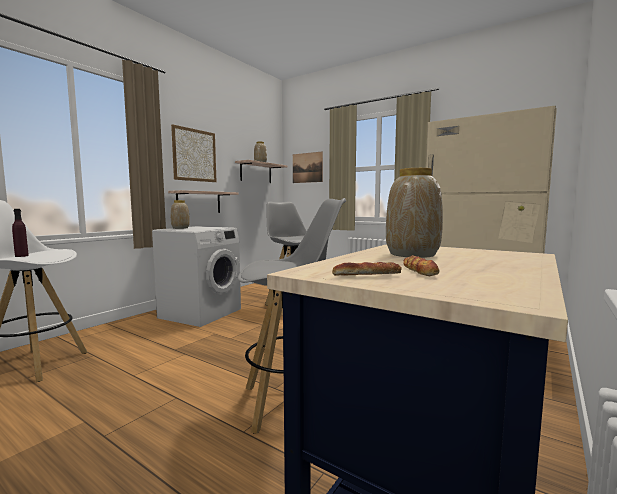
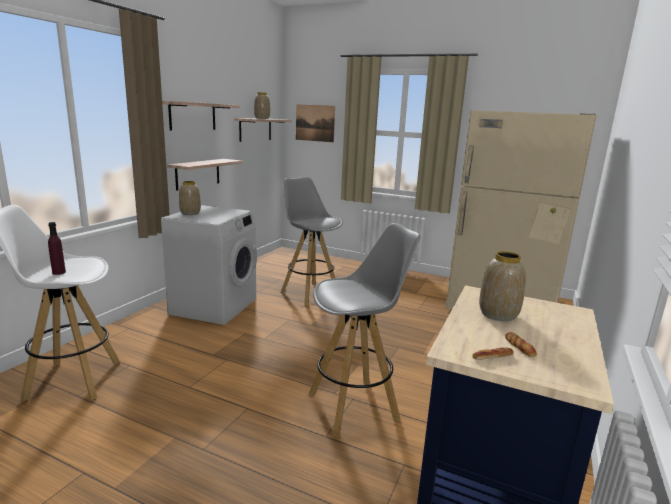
camera: 10 degrees left, 10 degrees up
(194, 154) = (192, 116): picture -> shelf

